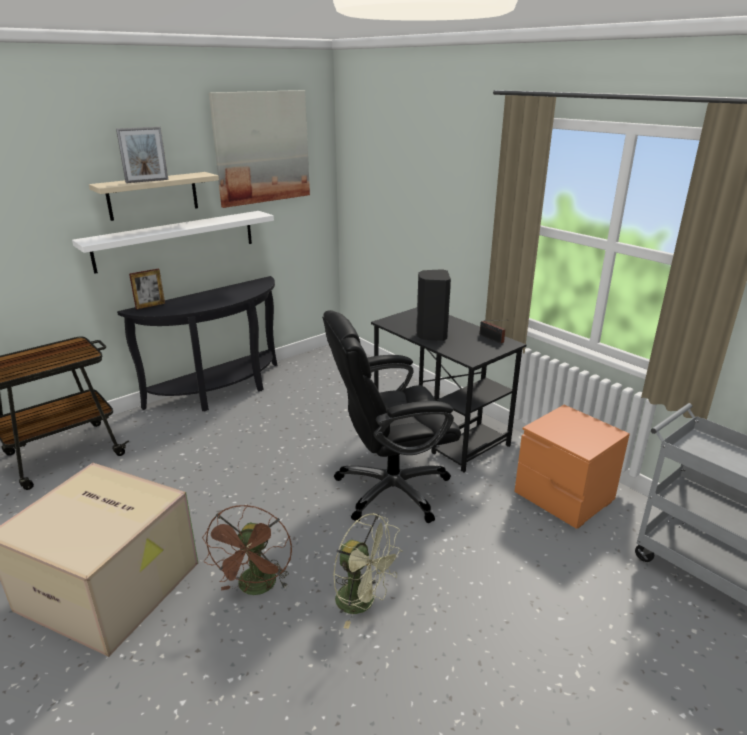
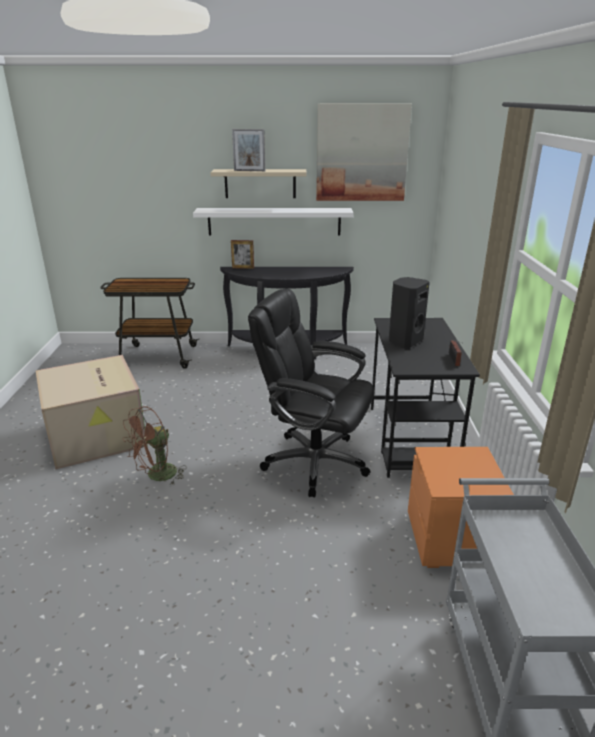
camera: 40 degrees right, 0 degrees up
(363, 602) = (201, 519): green fan -> none

